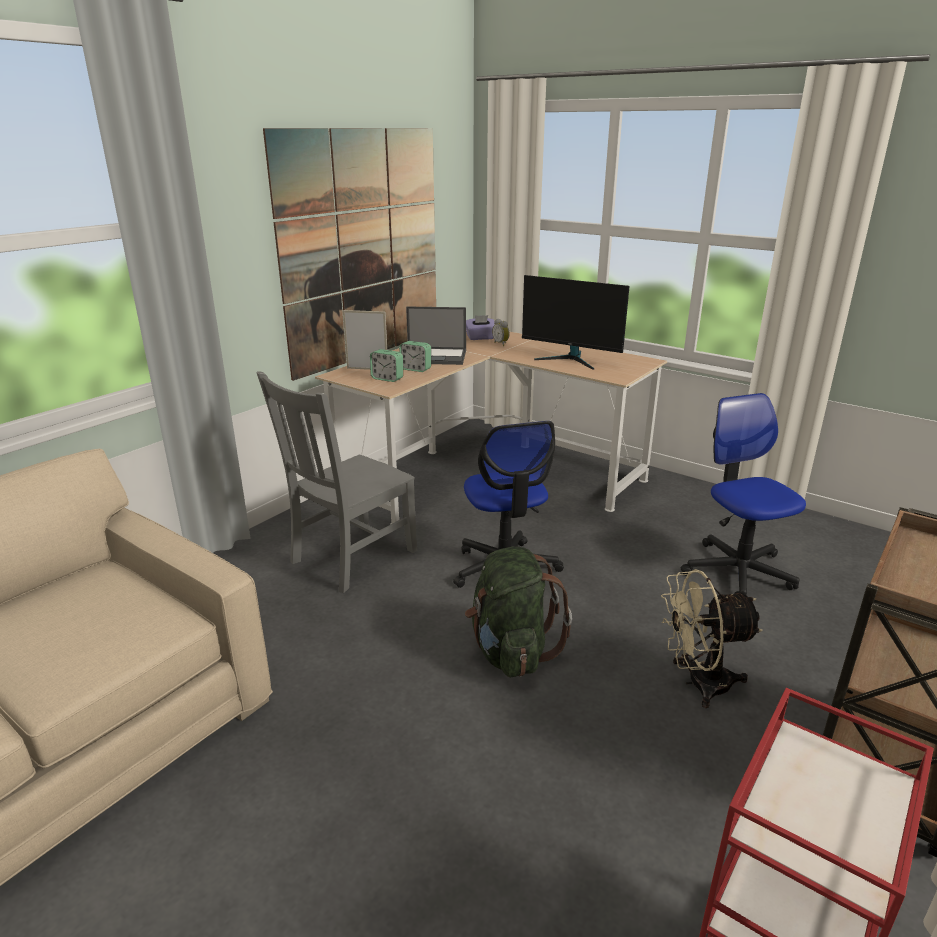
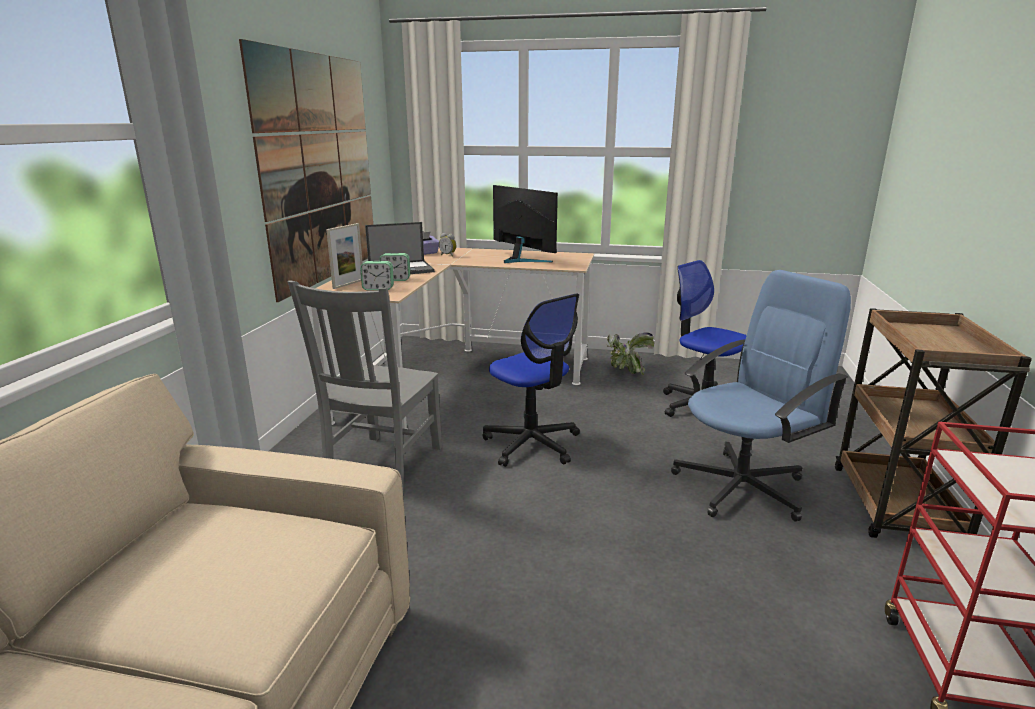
camera: 25 degrees left, 5 degrees down
(367, 369) = (348, 284): picture frame -> picture frame turned 135 degrees clockwise
(511, 651) = (590, 503): green backpack -> none
(571, 359) = (521, 259): monitor -> monitor turned 135 degrees counterclockwise
(678, 507) = (625, 372): none -> potted plant
(698, 683) = (742, 487): beige fan -> blue office chair

